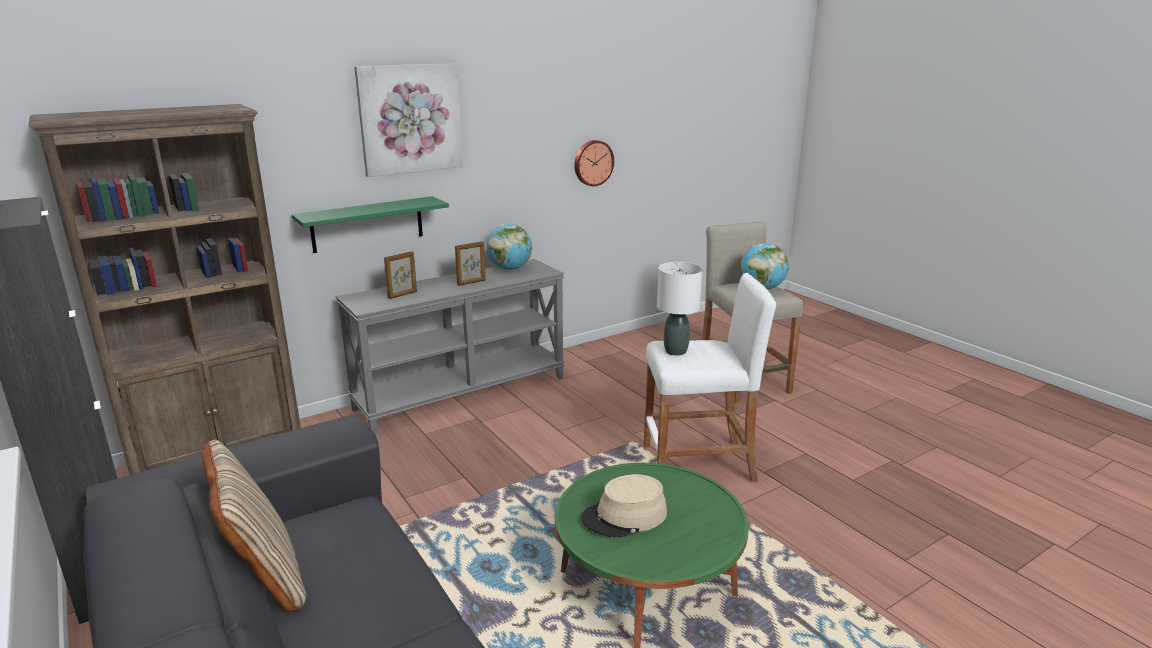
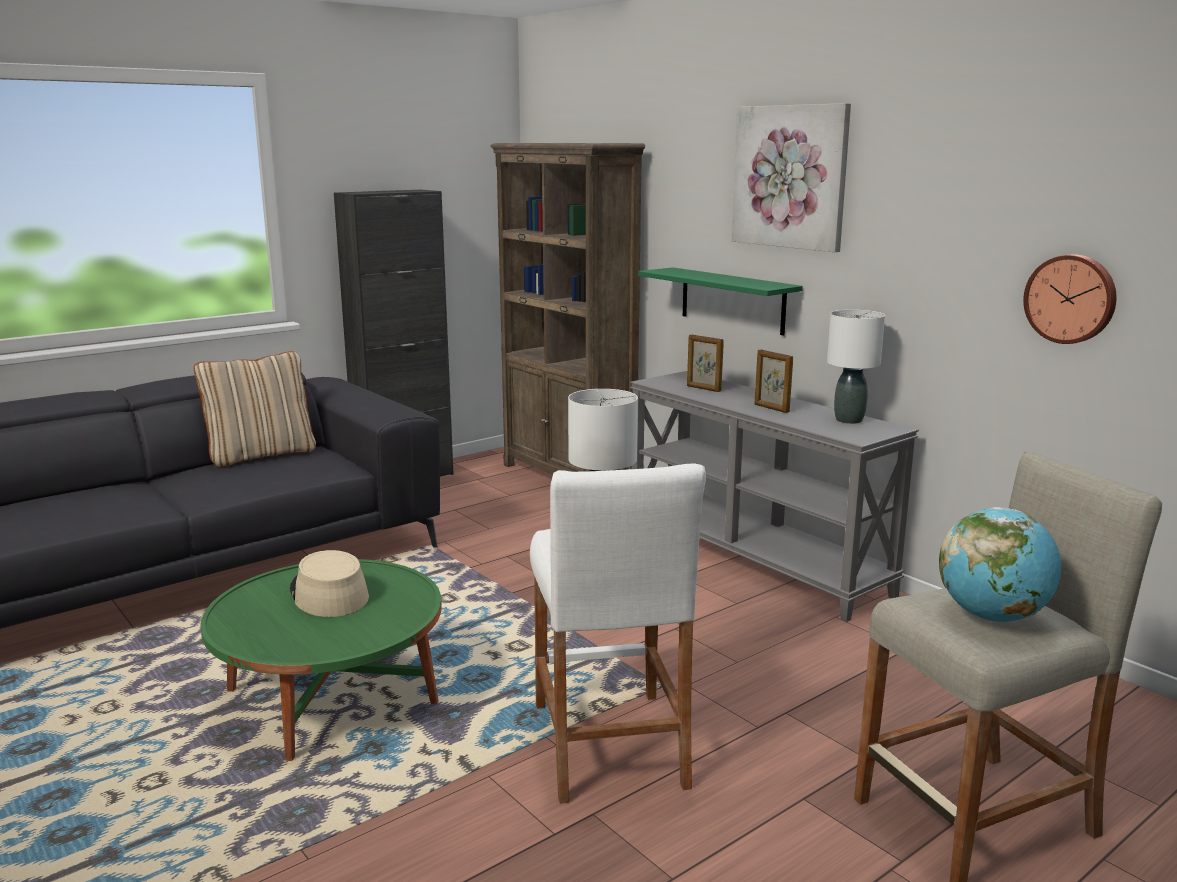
camera: 85 degrees right, 5 degrees down
(510, 269) = (849, 420): globe -> white table lamp

